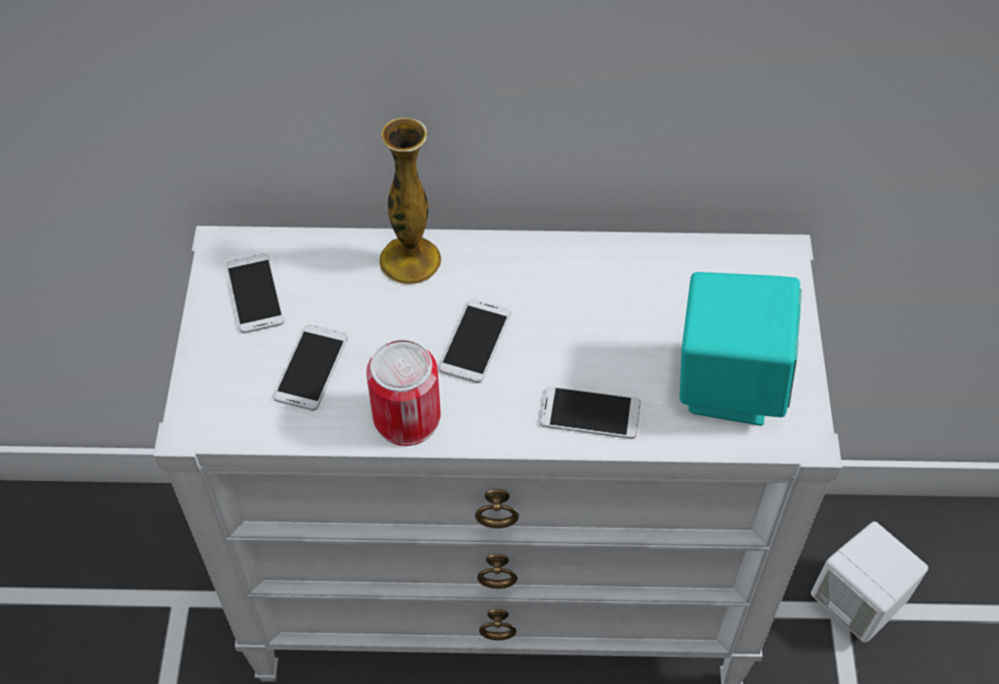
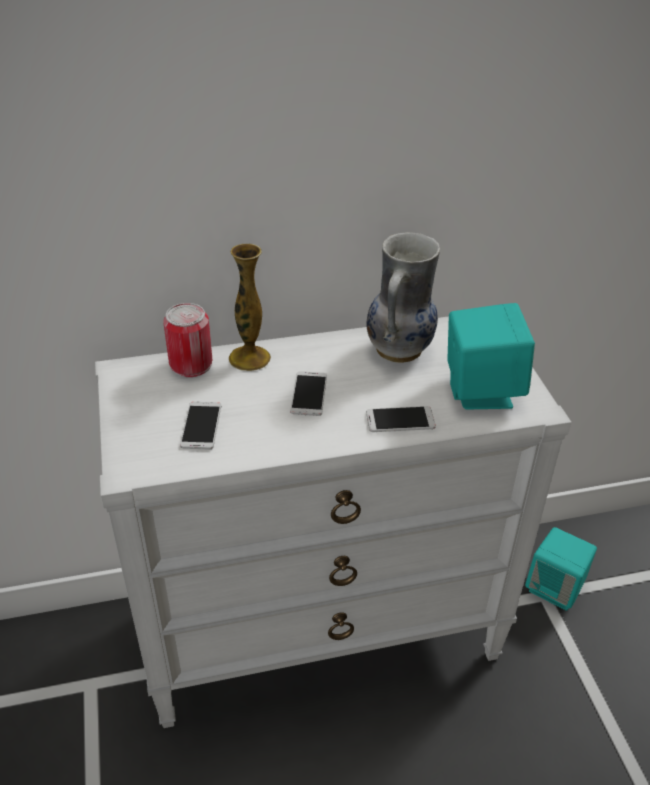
camera: 15 degrees left, 15 degrees down
(255, 294) = (148, 391): phone -> none
(407, 418) = (278, 442): can -> can (191, 364)
(633, 286) = (400, 350): none -> vase
(858, 603) = (555, 588): white speaker -> turquoise speaker

